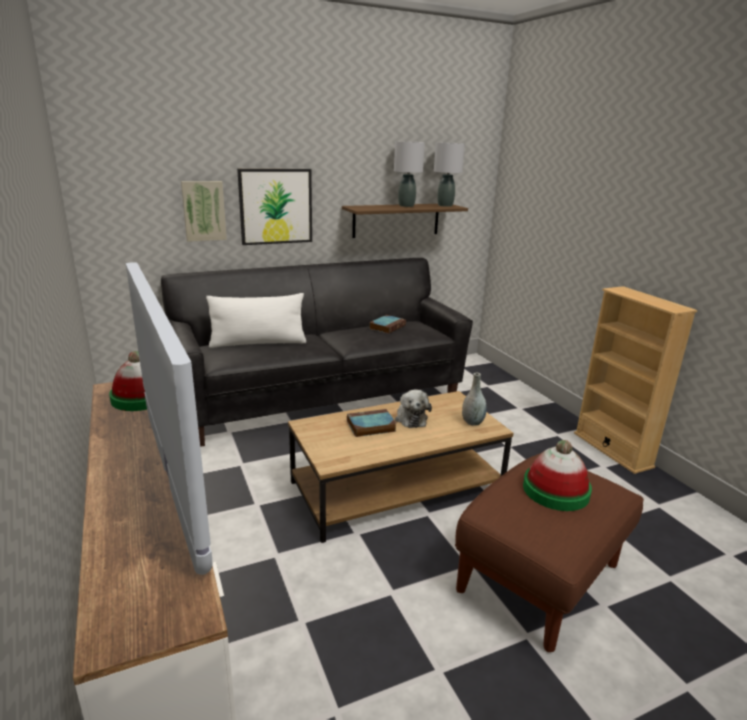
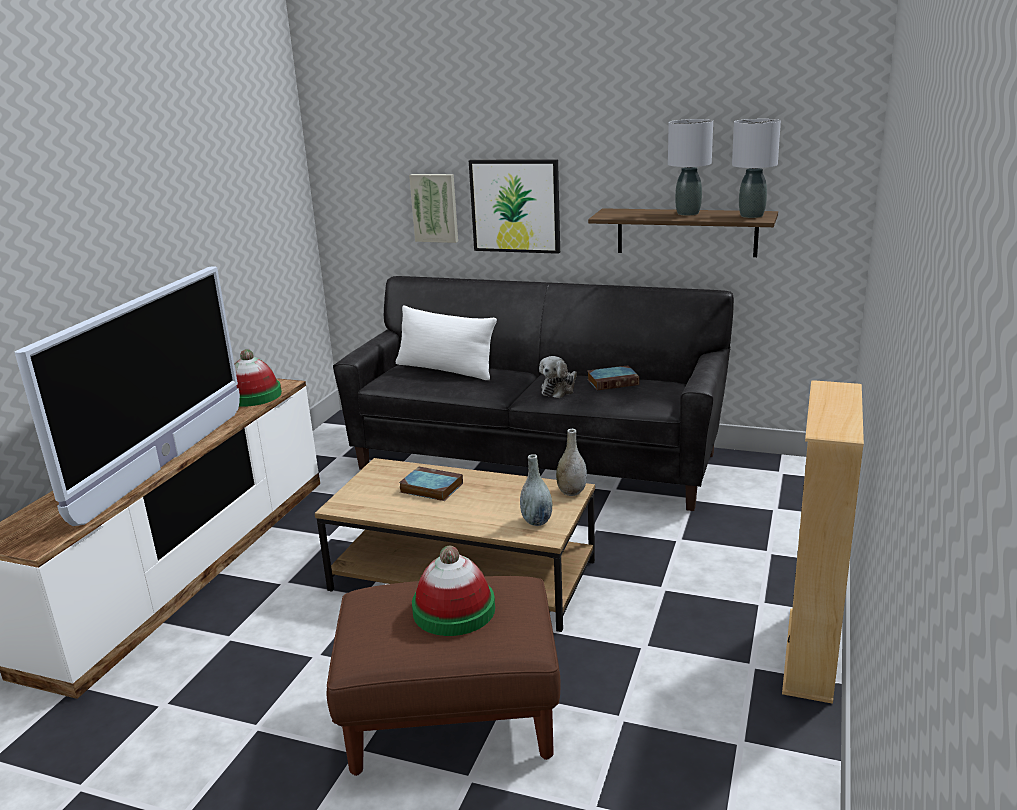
camera: 45 degrees right, 0 degrees up
(410, 418) = (483, 494): plush toy -> plush toy (559, 389)
(457, 399) = (571, 492): none -> grey vase

